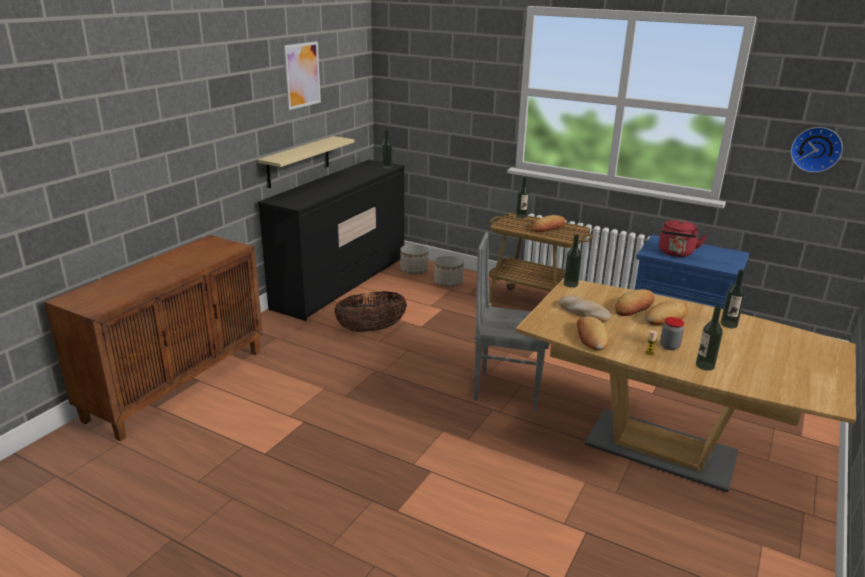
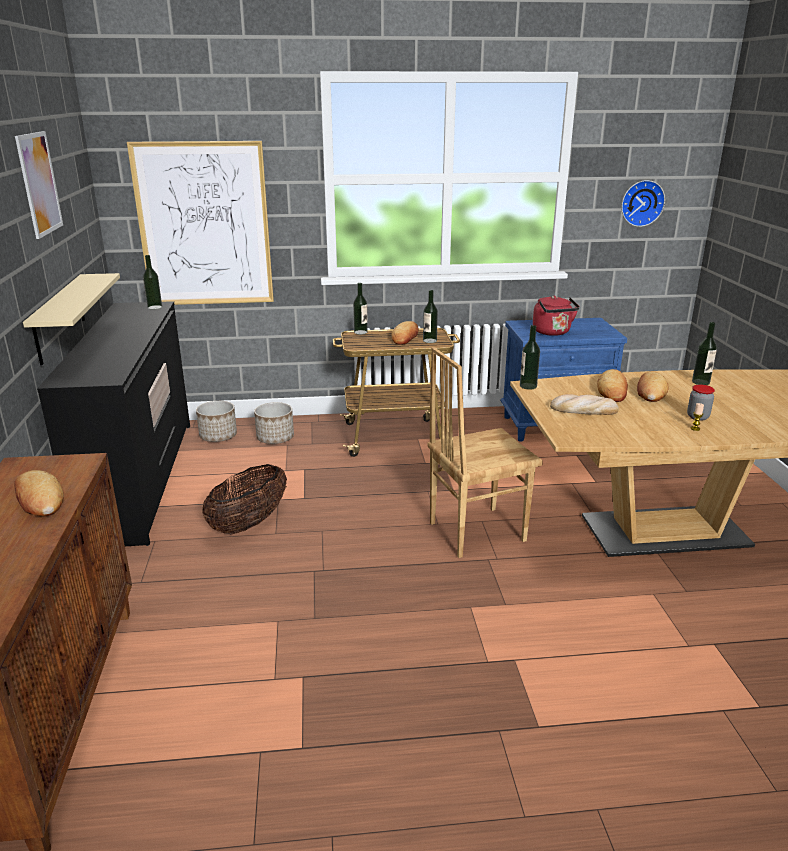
camera: 35 degrees left, 0 degrees up
(435, 114) = (204, 225): none -> picture
(507, 389) = (475, 531): grey chair -> brown chair
(591, 337) = (631, 431): bread -> bread (39, 499)
(705, 365) = (748, 424): bottle -> bottle (429, 340)

